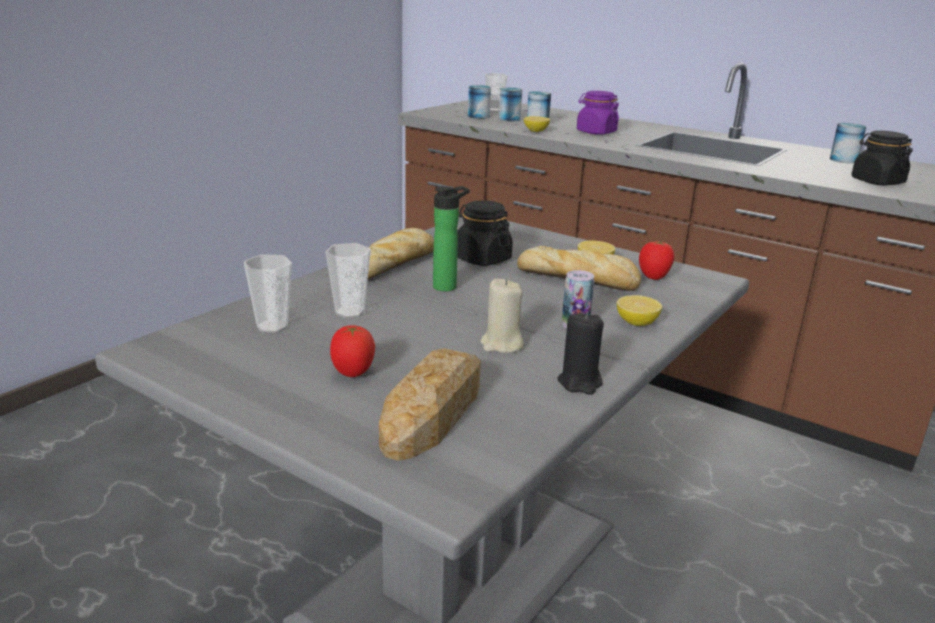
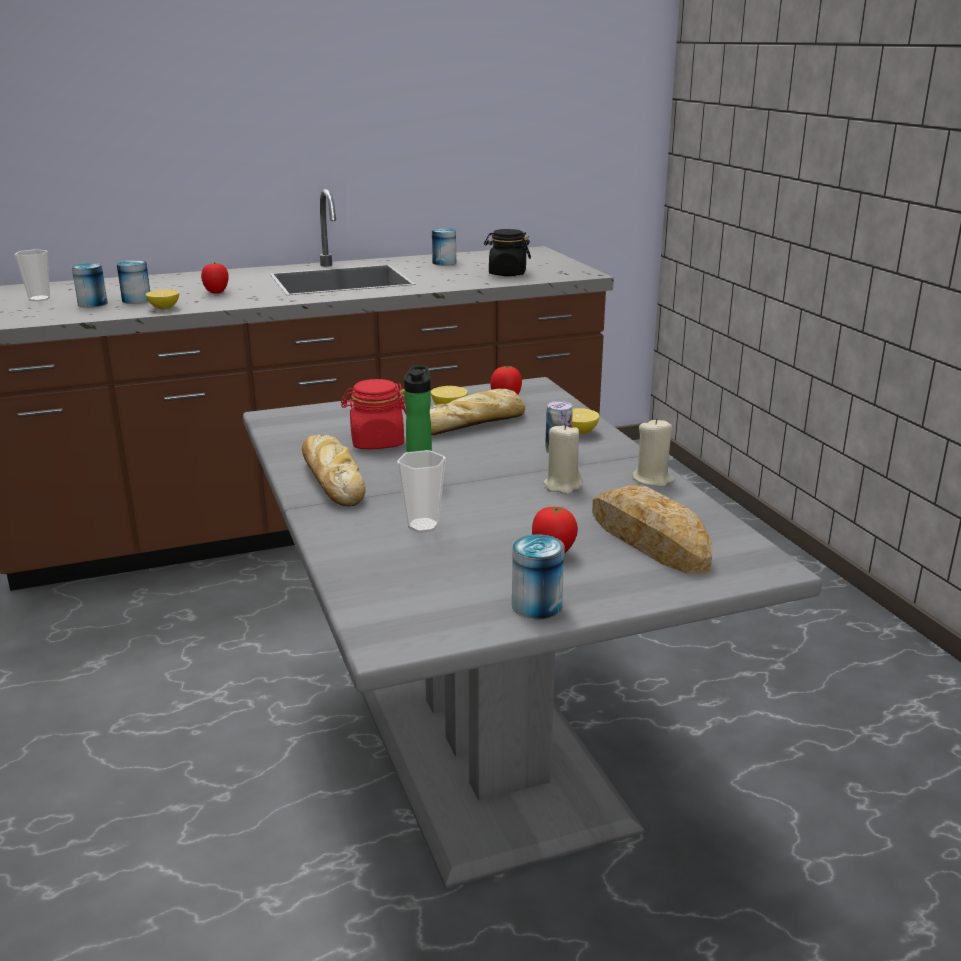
camera: 55 degrees left, 0 degrees up
(272, 327) = (411, 567): cup -> none
(478, 116) = (50, 310): can -> can (536, 606)
(482, 259) = (377, 442): black jar -> red jar
(580, 382) = (652, 479): black candle -> beige candle
(596, 132) = (216, 292): purple jar -> tomato

